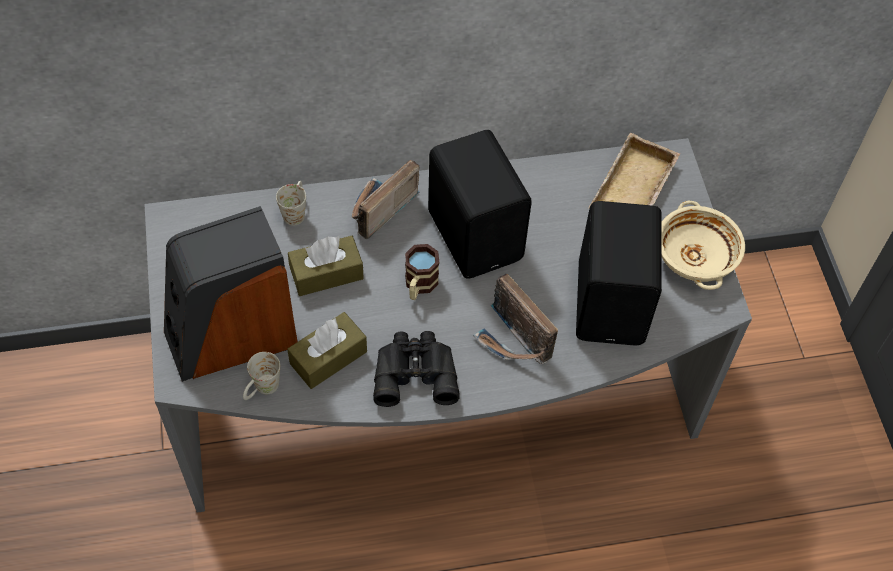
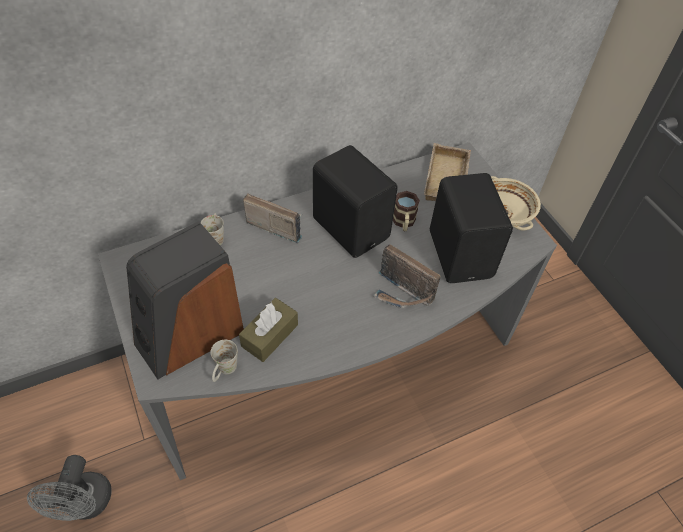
camera: 15 degrees left, 5 degrees down
(76, 514) = (86, 505): none -> grey fan
(326, 273) = (251, 275): brown tissue box -> none
(378, 209) = (276, 224): radio -> radio turned 90 degrees clockwise
(415, 371) = (338, 331): black binoculars -> none
(419, 286) = (322, 270): mug -> mug (403, 223)

